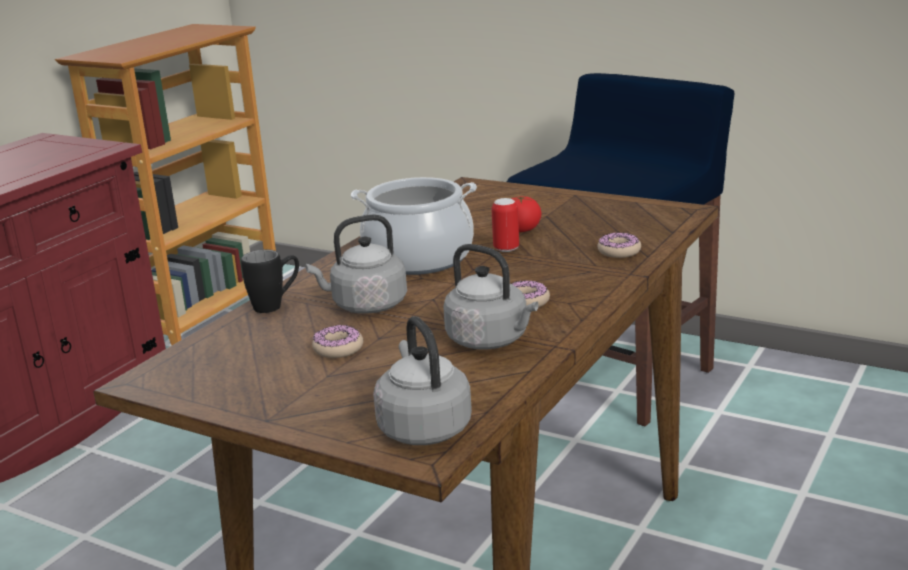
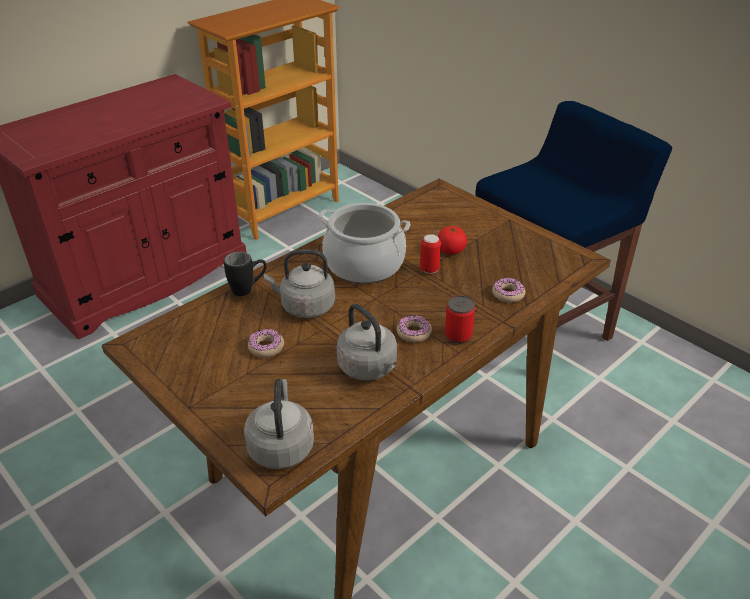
camera: 15 degrees right, 15 degrees up
(583, 294) = (458, 335): none -> can

